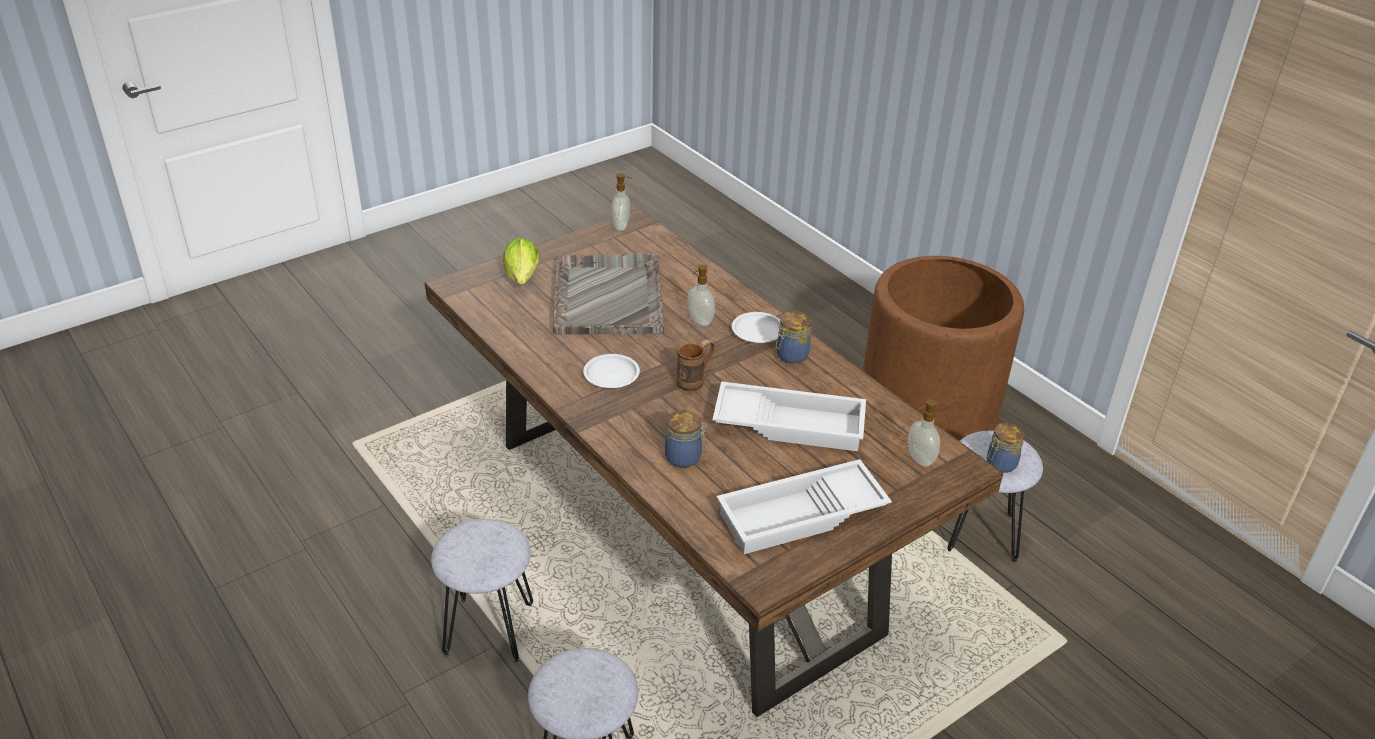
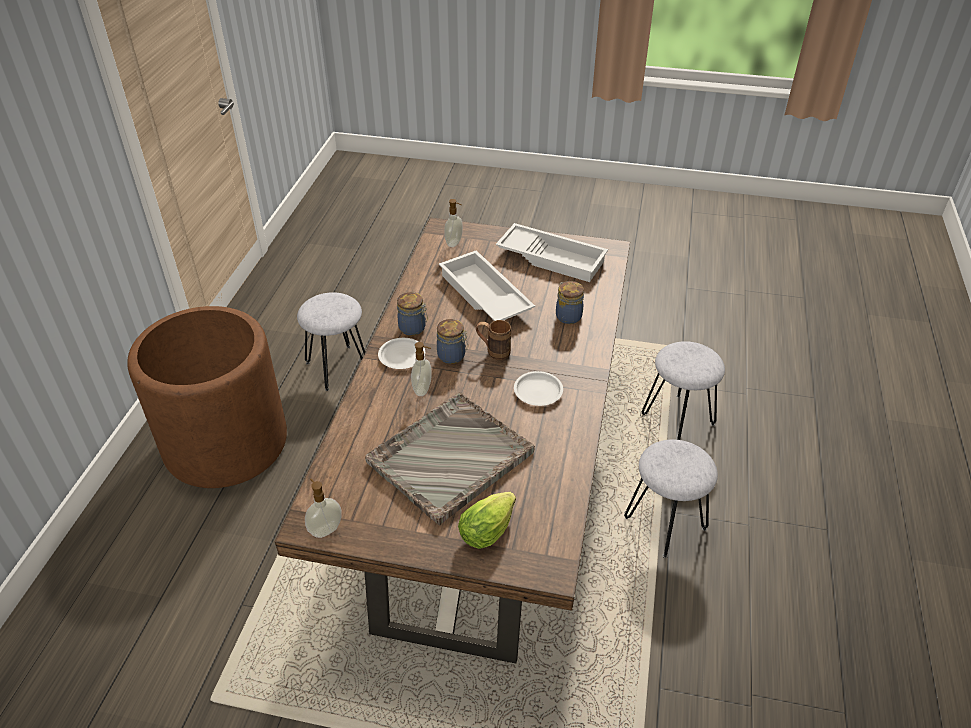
camera: 130 degrees left, 5 degrees up
(1000, 464) = (339, 304): jar -> jar (452, 356)

